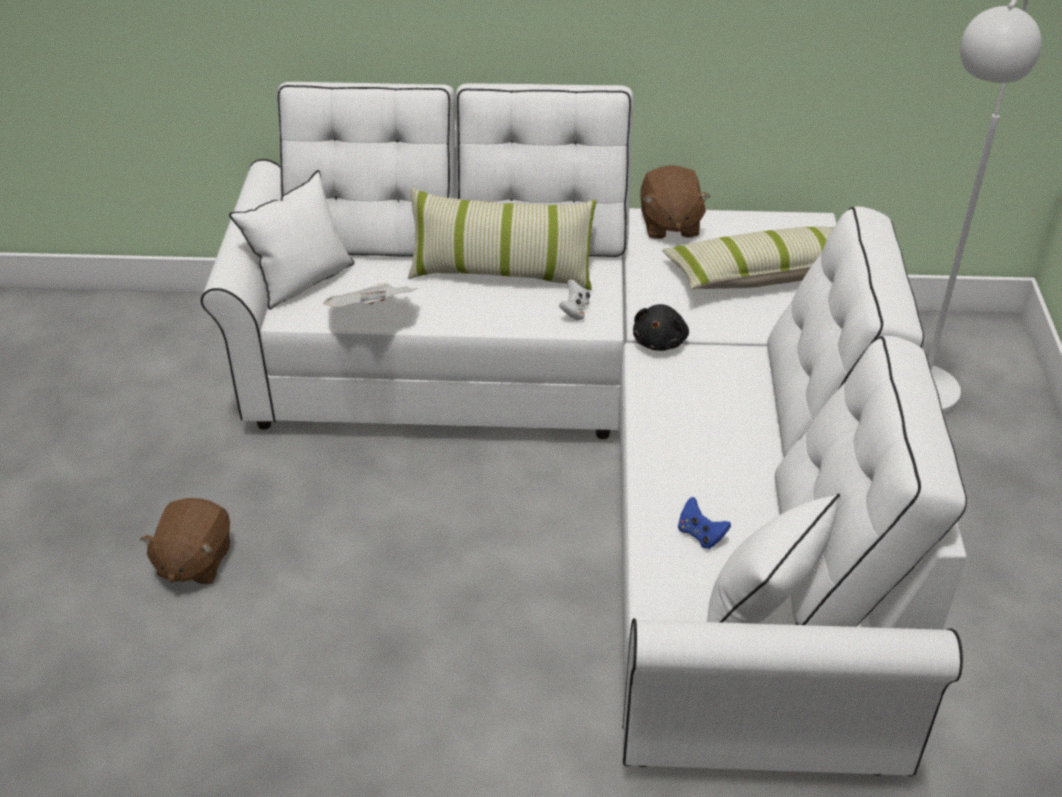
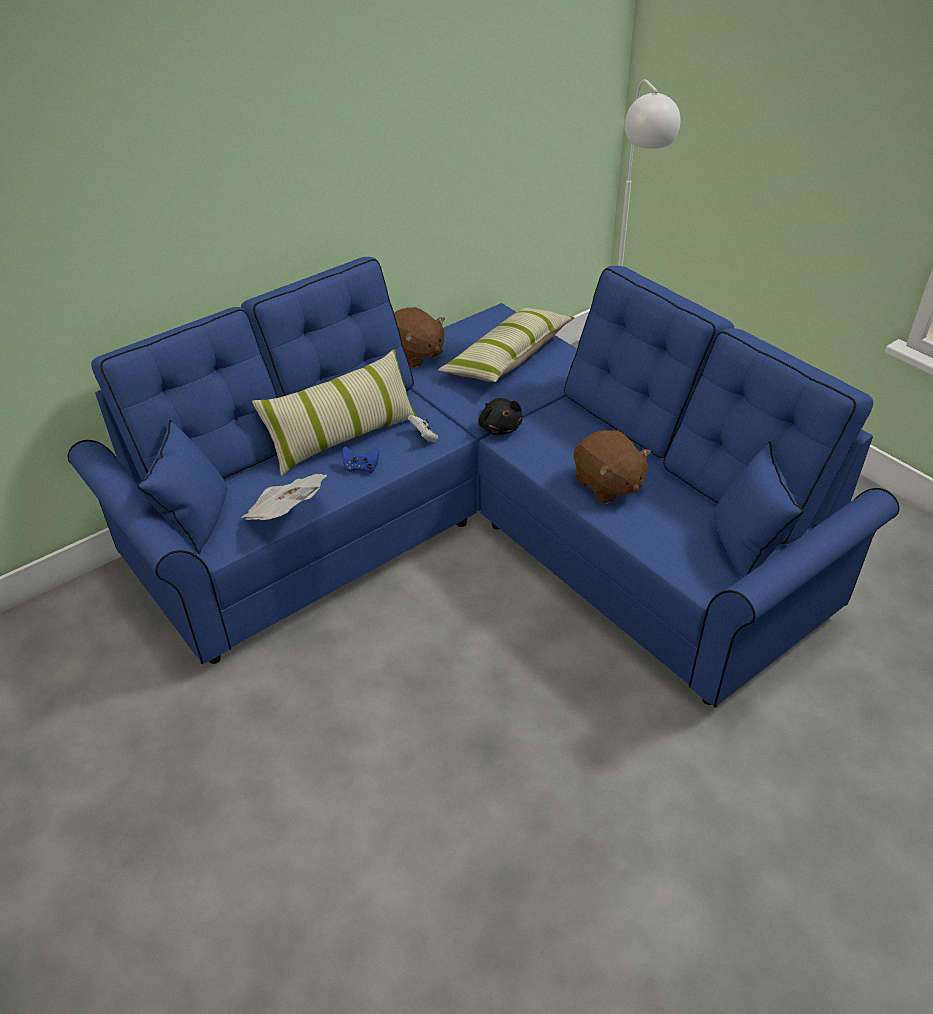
camera: 40 degrees left, 0 degrees up
(194, 561) = (274, 790): brown plush toy -> brown plush toy (607, 485)
(610, 452) = (478, 531): white sofa -> blue sofa
(700, 534) = (667, 526): blue game controller -> blue game controller (361, 468)

